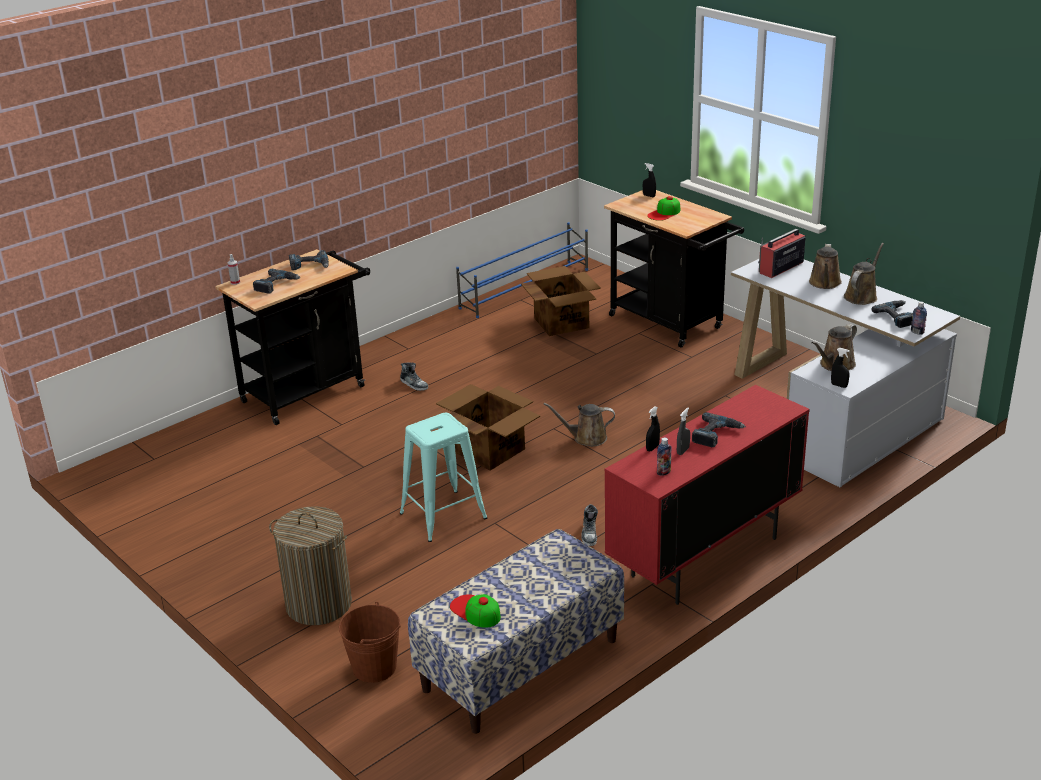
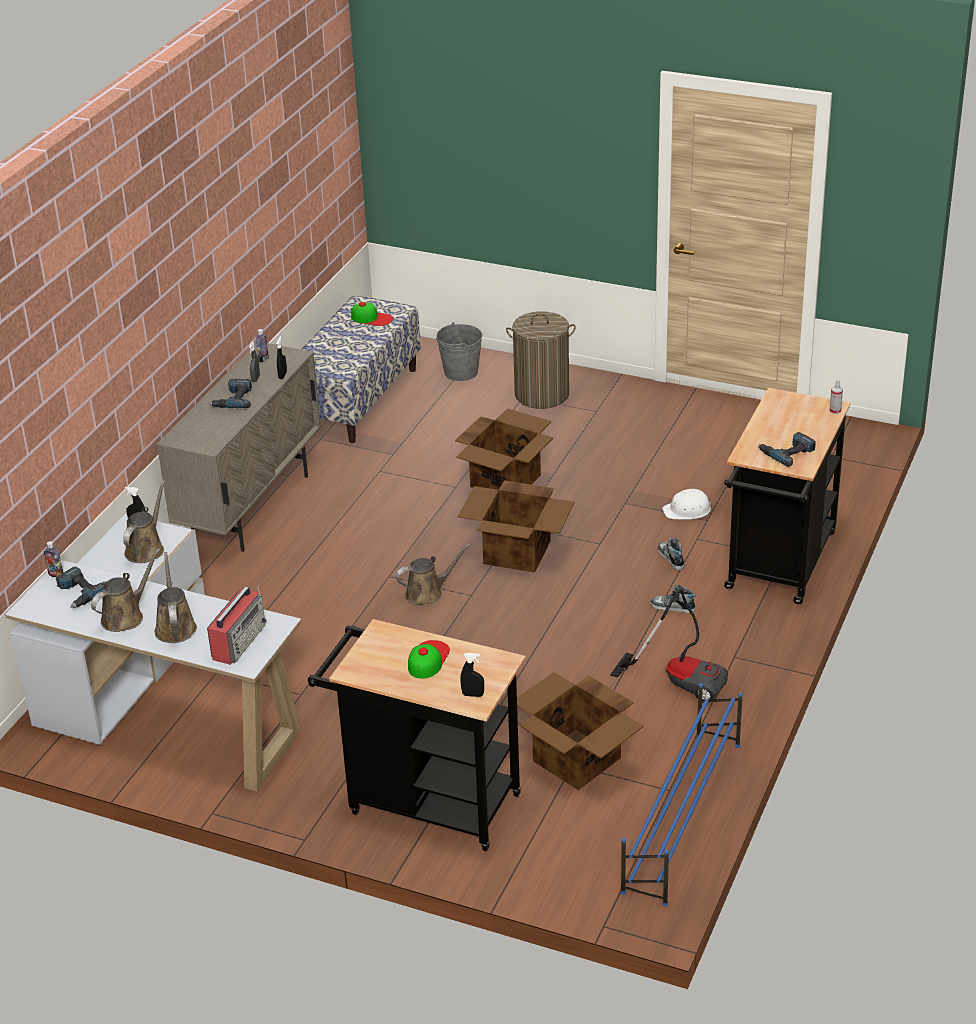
camera: 155 degrees right, 5 degrees up
(276, 285) = (787, 419): power drill -> none
(322, 447) = (687, 510): none -> white hard hat
(374, 667) = (461, 372): brown bucket -> grey bucket
(443, 516) = (506, 480): turquoise stool -> cardboard box
(456, 344) = (681, 680): none -> vacuum cleaner
(589, 534) = (363, 500): shoe -> shoe (670, 558)
(704, 557) = (252, 507): red cabinet -> beige cabinet
(862, 296) = (125, 616): brown watering can -> brown watering can turned 150 degrees counterclockwise

